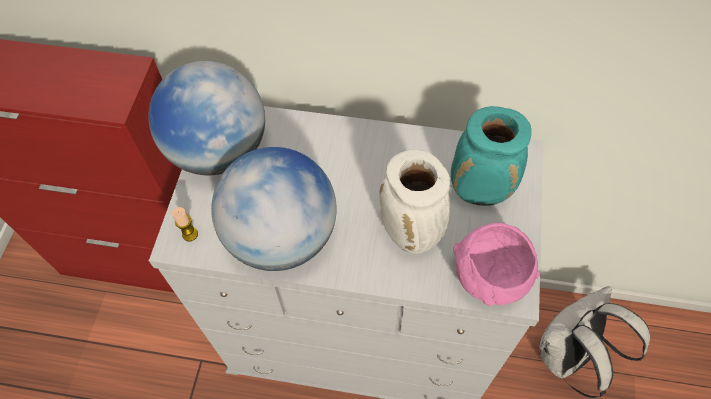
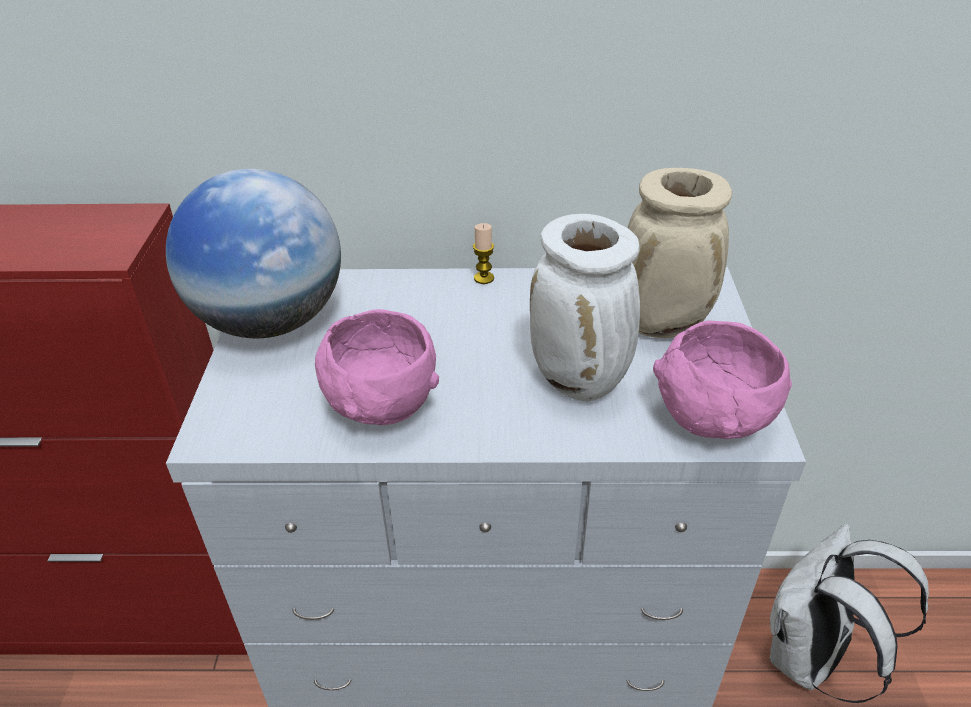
camera: 10 degrees left, 20 degrees down
(190, 234) = (234, 421): candle -> candle (484, 278)
(282, 236) = (382, 407): globe -> pink bowl
(481, 191) = (663, 324): turquoise vase -> beige vase

